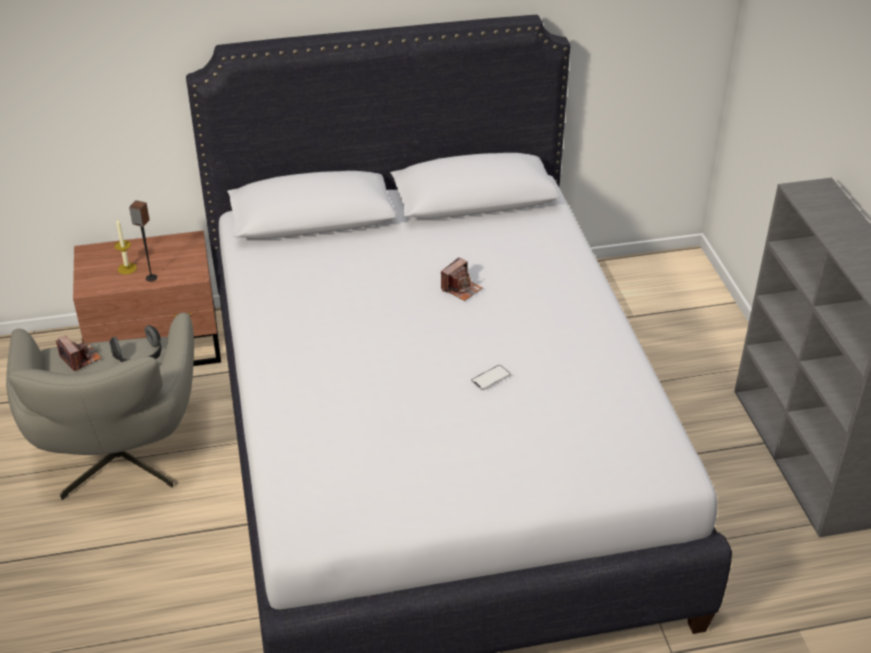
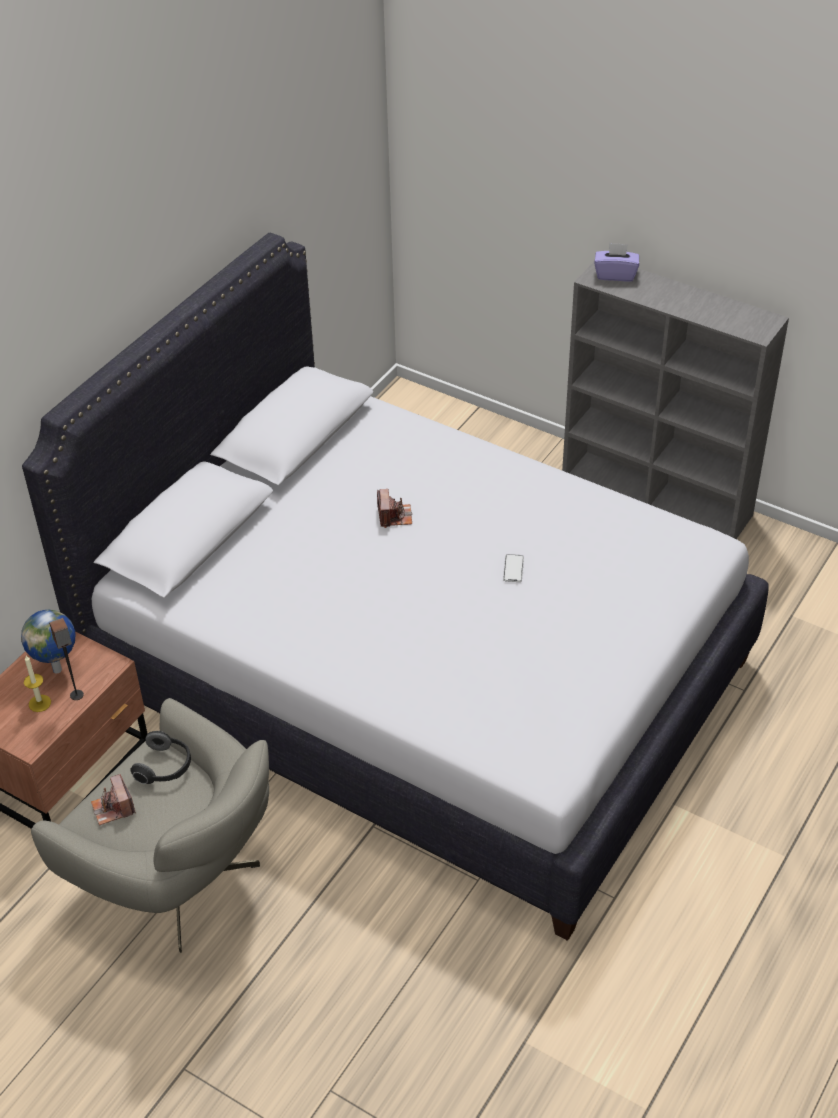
camera: 45 degrees left, 5 degrees up
(80, 358) = (113, 808): camera -> camera turned 120 degrees counterclockwise
(163, 257) = (58, 670): none -> globe
(824, 197) = (615, 274): none -> purple tissue box

